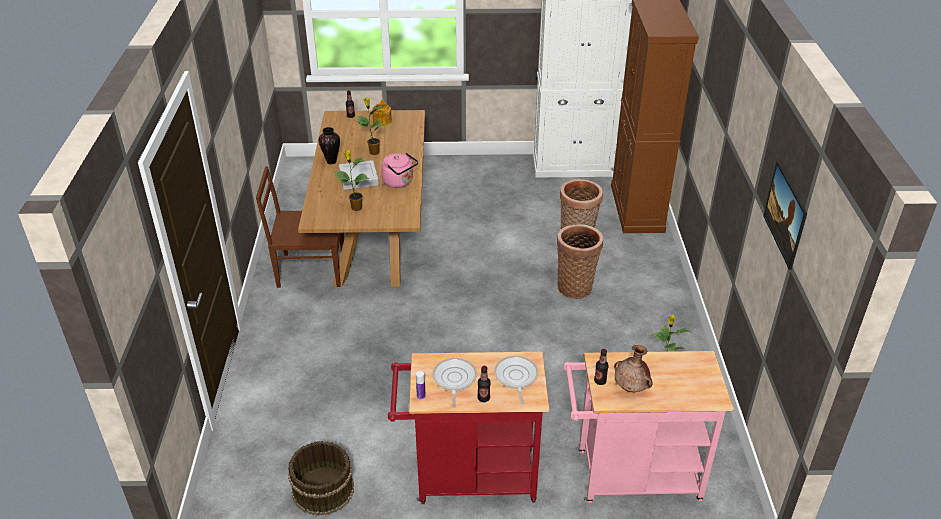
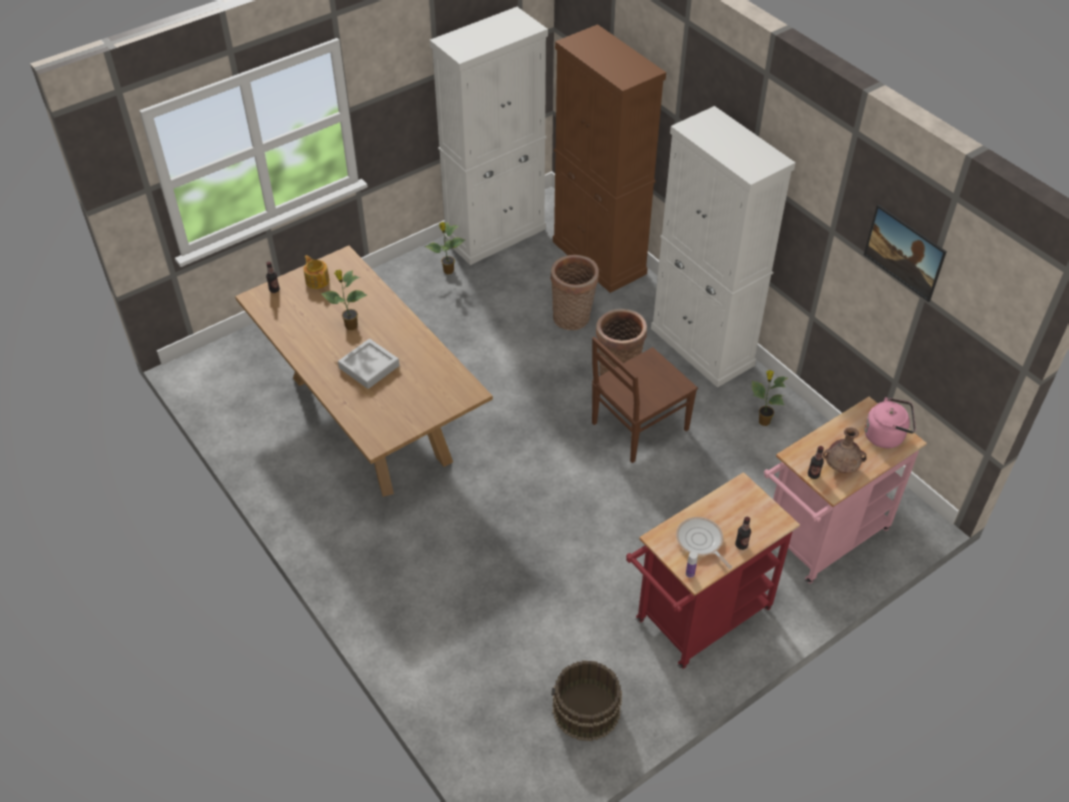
camera: 35 degrees left, 10 degrees up
(309, 270) = (339, 492): brown chair -> brown chair (638, 427)
(332, 162) = (317, 360): vase -> none
(356, 208) = (404, 404): potted plant -> potted plant (448, 271)
(399, 182) = (417, 351): pink kettle -> pink kettle (886, 436)
(515, 377) = (747, 510): frying pan -> none
(663, 297) = (702, 347): none -> white cabinet

